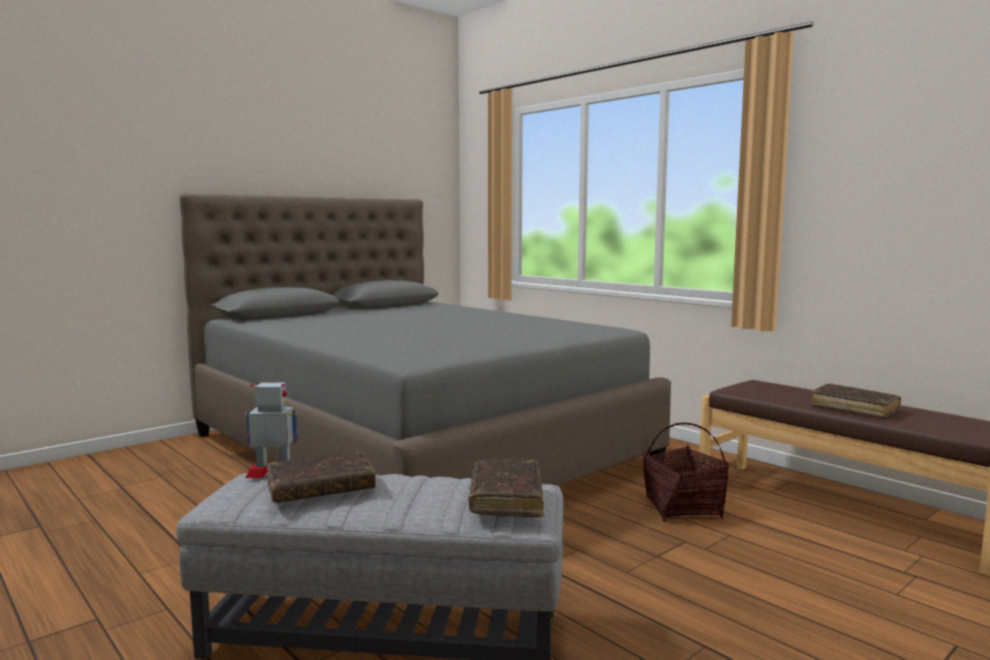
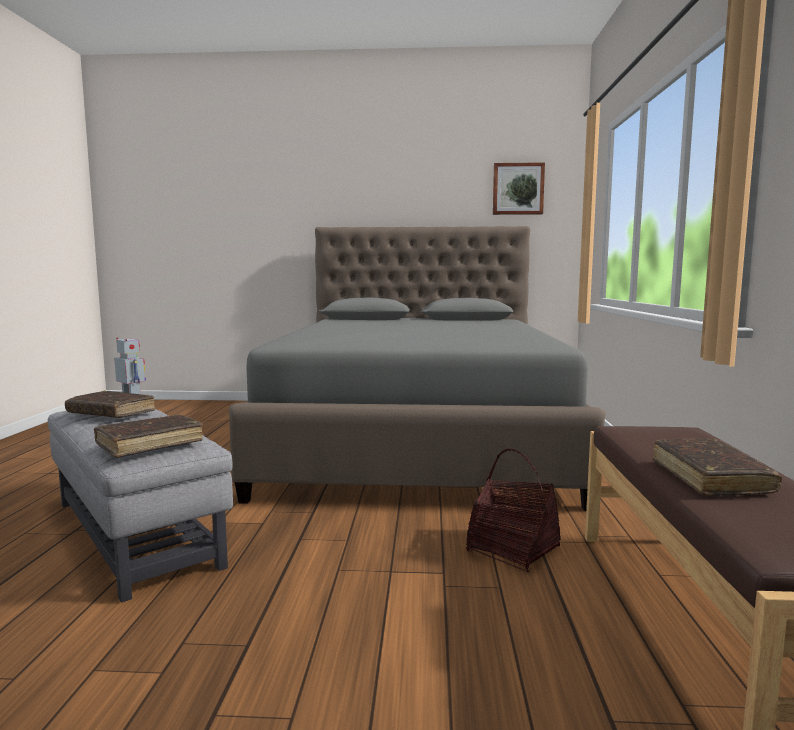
camera: 45 degrees right, 0 degrees up
(404, 158) = (518, 189): none -> picture

